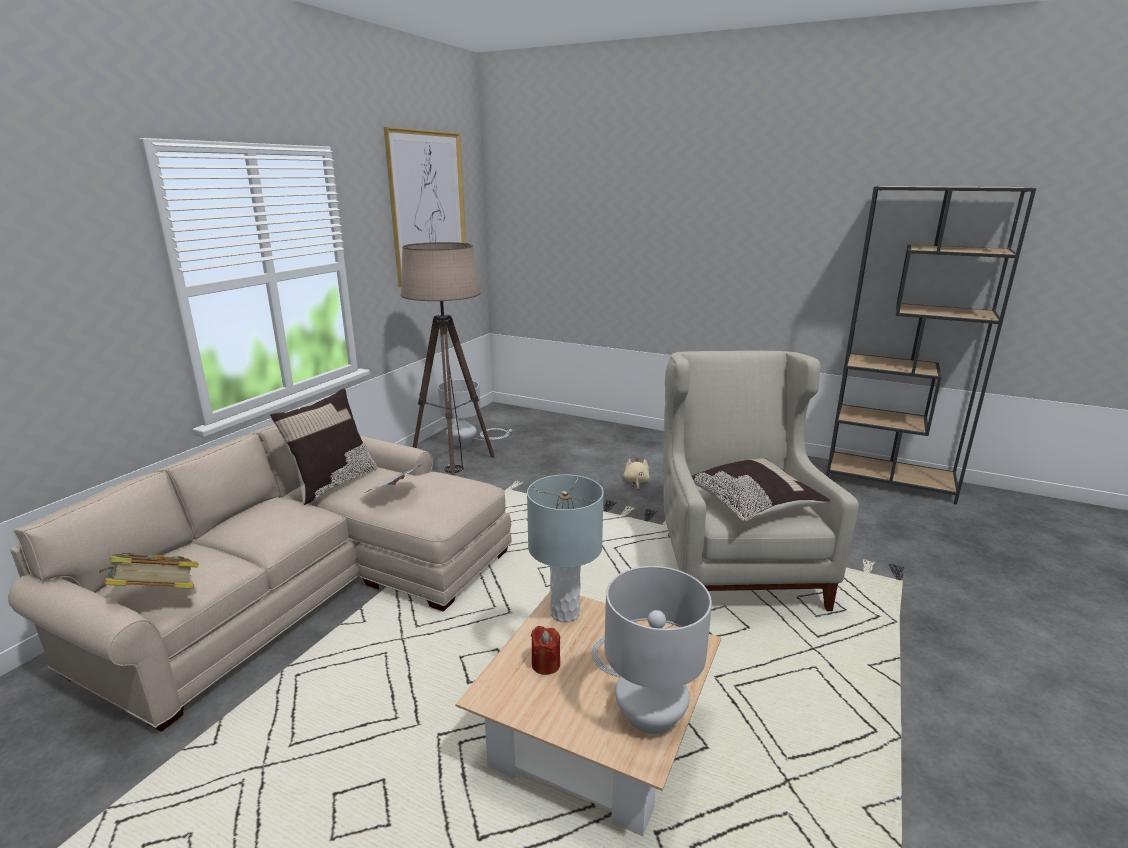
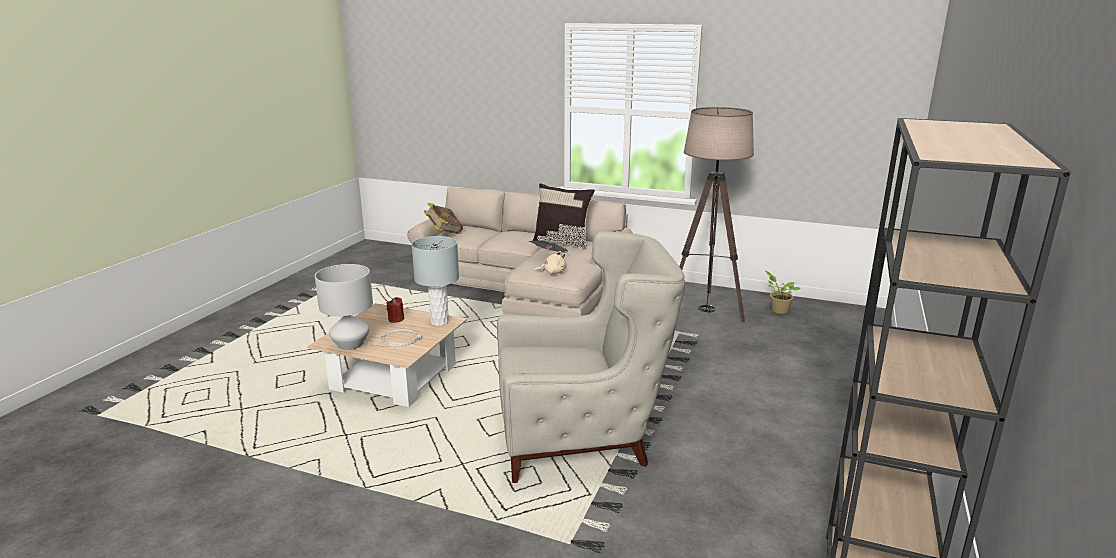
camera: 85 degrees right, 0 degrees up
(428, 207) = (819, 80): picture -> none
(475, 439) = (778, 310): white table lamp -> potted plant
(636, 482) = (731, 392): beige plush toy -> beige plush toy (552, 272)
(753, 505) = (543, 363): pillow -> none

